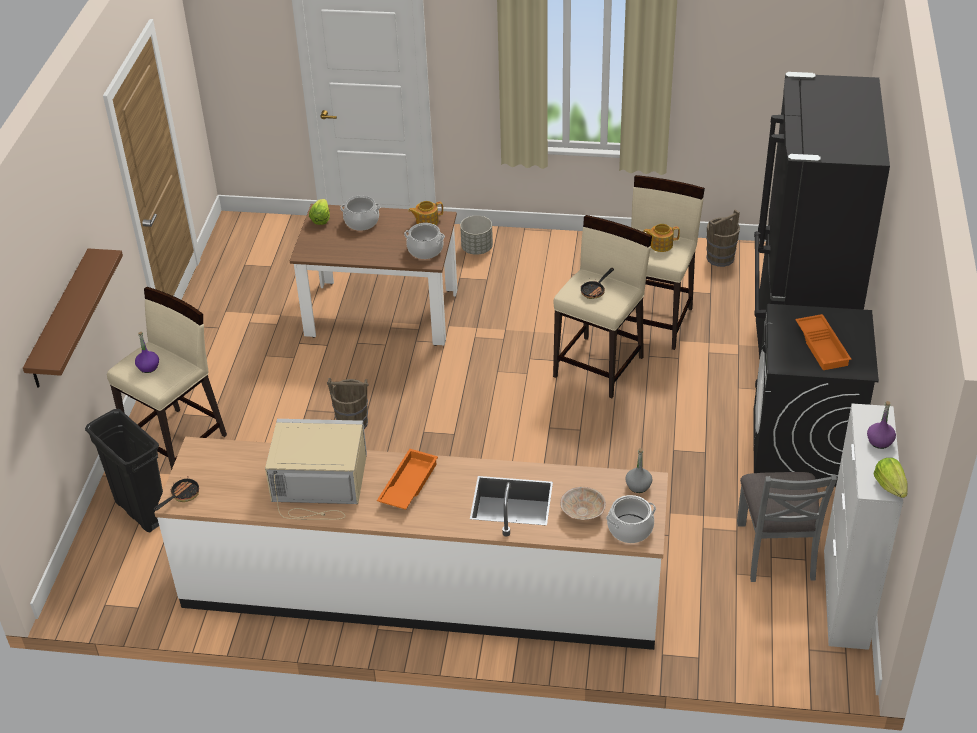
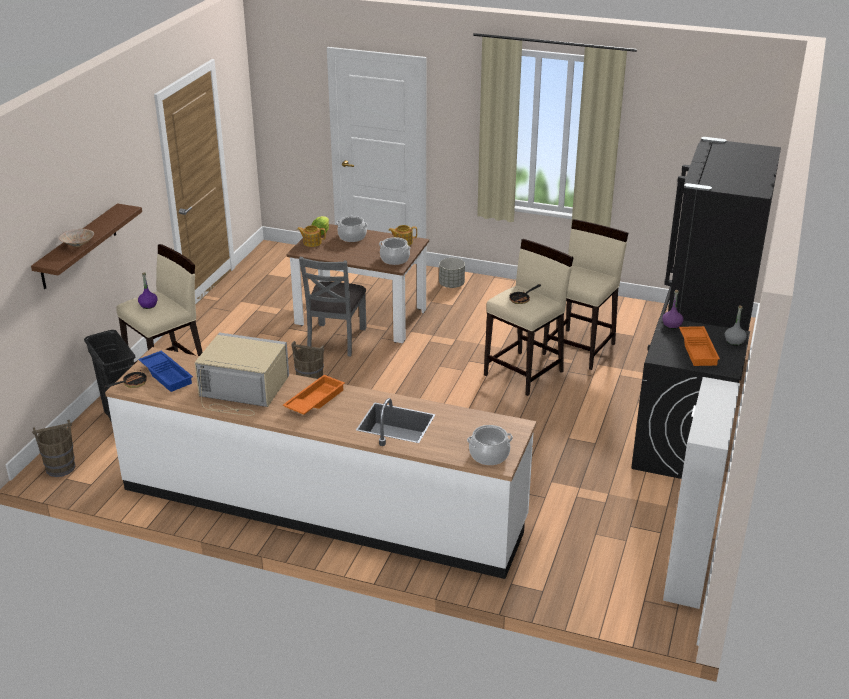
camera: 10 degrees right, 10 degrees down
(220, 475) = (167, 374): none -> blue tray
(582, 511) = (452, 437): beige bowl -> beige bowl (78, 244)
(638, 486) = (507, 427): grey bottle -> grey bottle (734, 341)
(660, 245) = (587, 276): teapot -> teapot (312, 242)
(720, 258) = (648, 314): brown bucket -> brown bucket (60, 468)
(777, 550) = (637, 522): grey chair -> grey chair (335, 339)
(880, 441) = (720, 405): purple bottle -> purple bottle (672, 325)
(890, 486) = (719, 437): lettuce -> none

